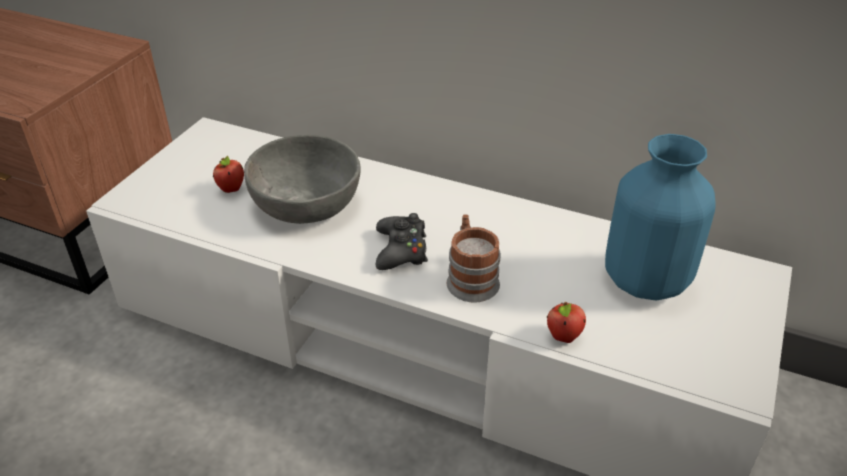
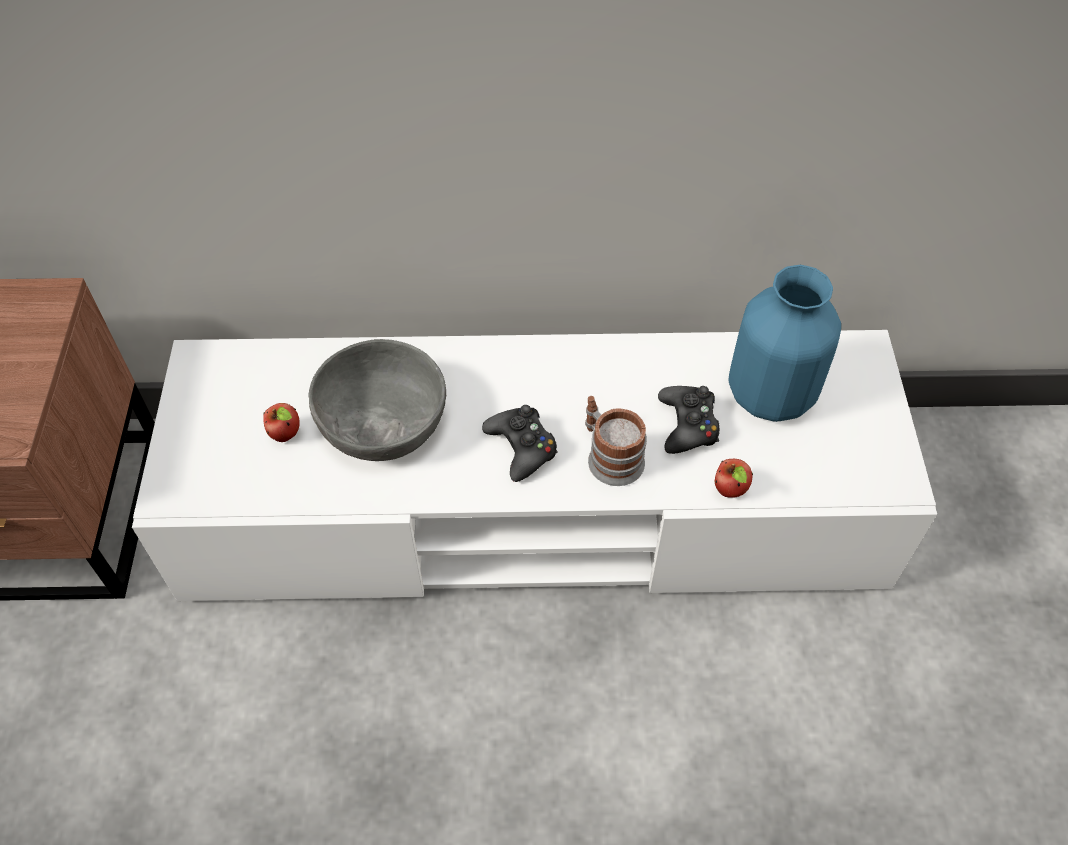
camera: 25 degrees left, 15 degrees up
(554, 278) = (688, 425): none -> black game controller

